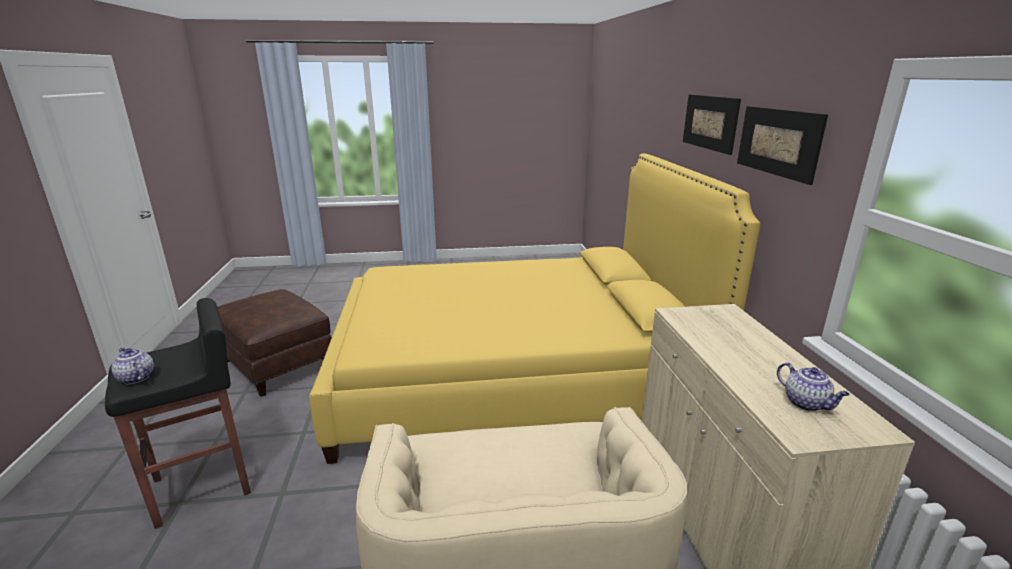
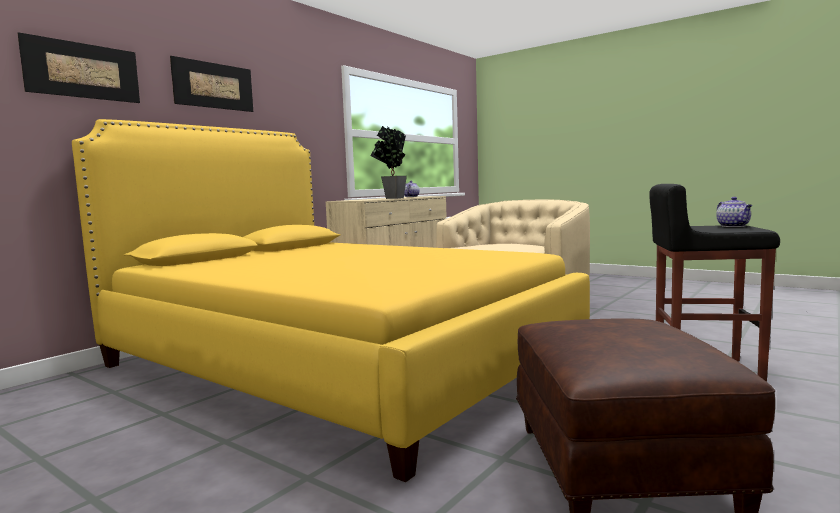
camera: 135 degrees left, 15 degrees down
(709, 346) = (391, 198): none -> potted plant
(778, 142) = (292, 101): picture -> picture (83, 70)

